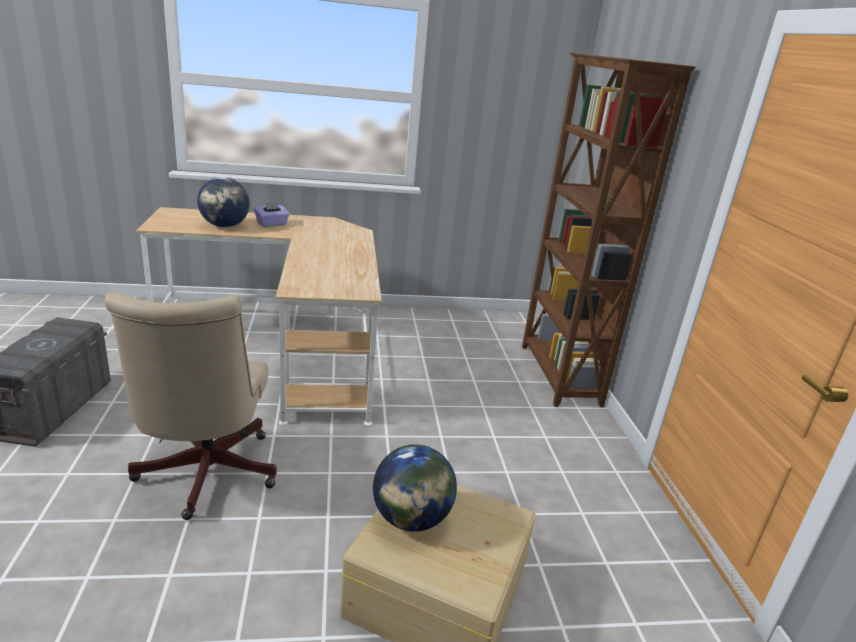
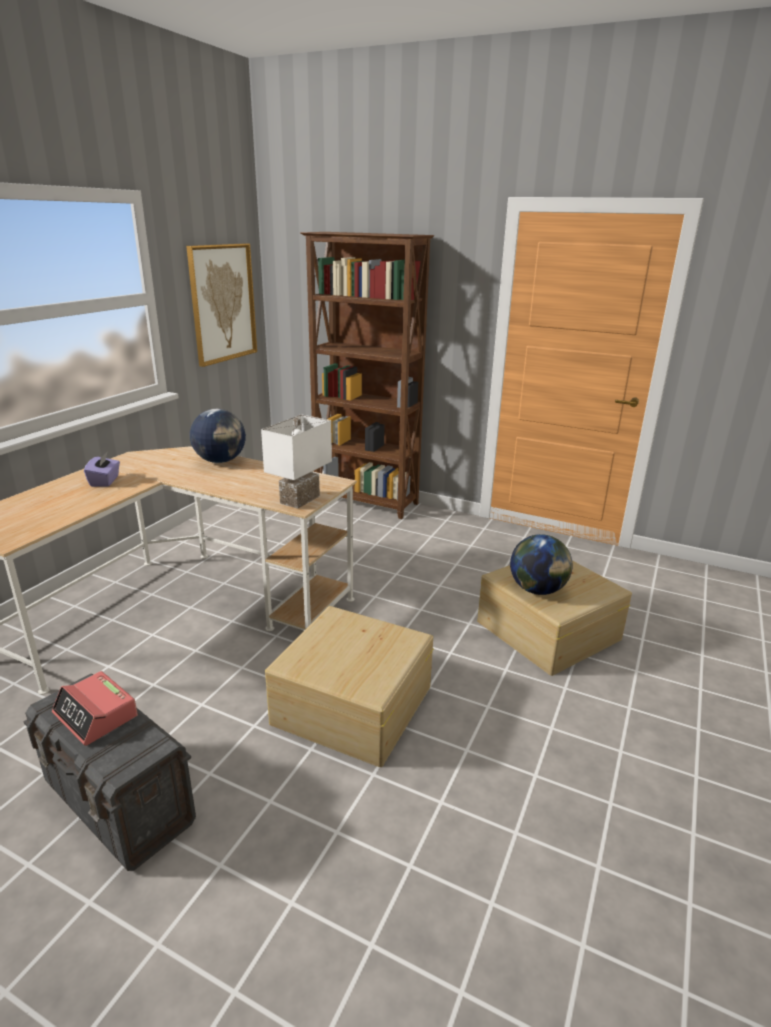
camera: 55 degrees left, 0 degrees up
(50, 339) = (96, 715): none -> alarm clock
(204, 476) = (352, 705): beige office chair -> beige storage box
(225, 226) = (74, 504): globe -> globe (220, 461)
(308, 286) = (298, 499): none -> white table lamp
(511, 121) = (222, 303): none -> picture

